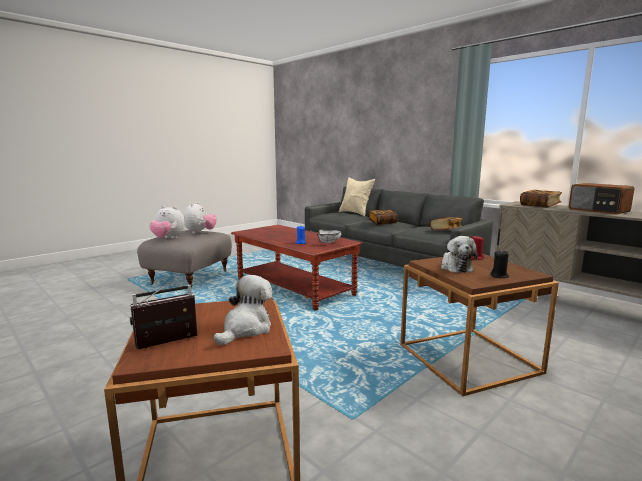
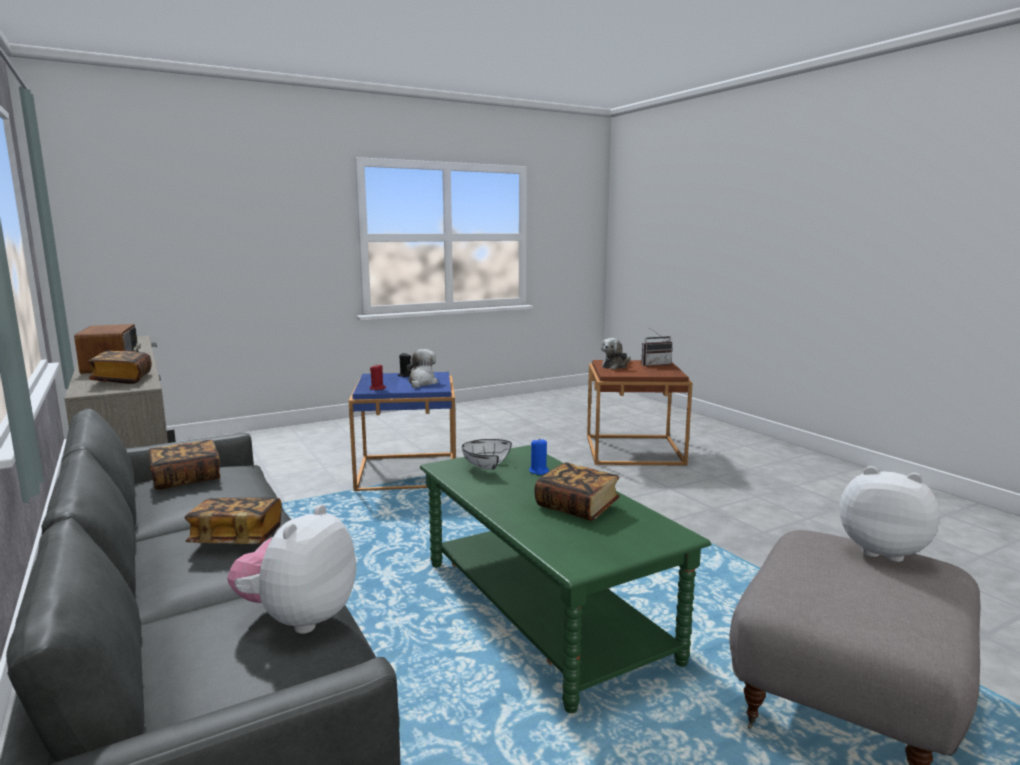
camera: 165 degrees left, 0 degrees up
(200, 232) = (826, 583): plush toy -> plush toy (299, 618)
(279, 234) = (577, 507): none -> book
(294, 287) = (543, 609): brown coffee table -> green coffee table
(355, 213) = (150, 664): beige pillow -> none
(468, 358) = (407, 472): brown side table -> blue side table

